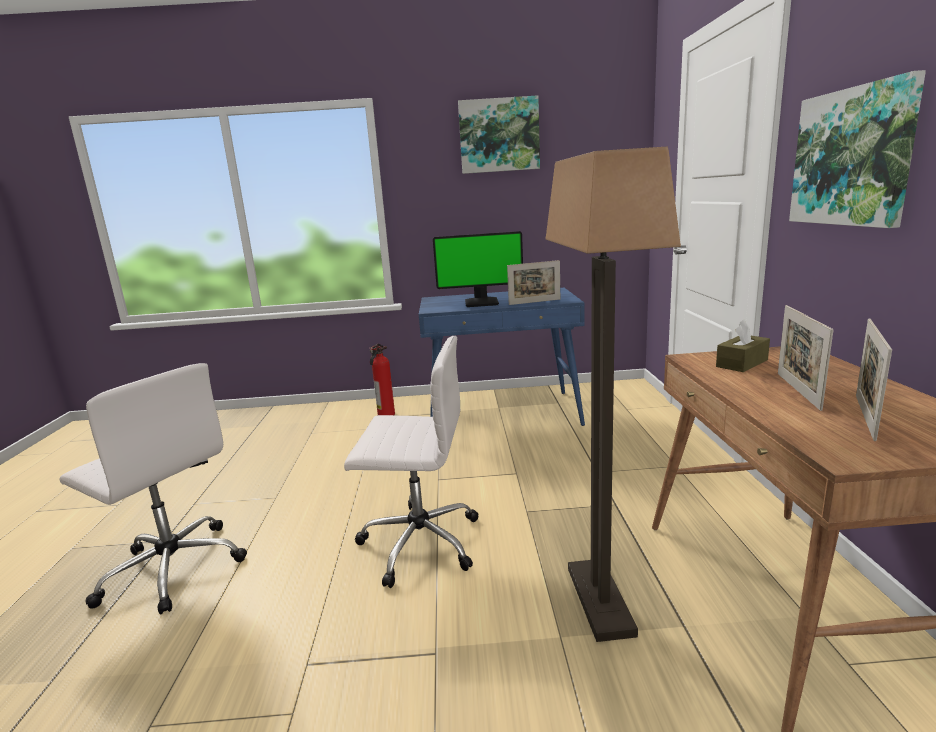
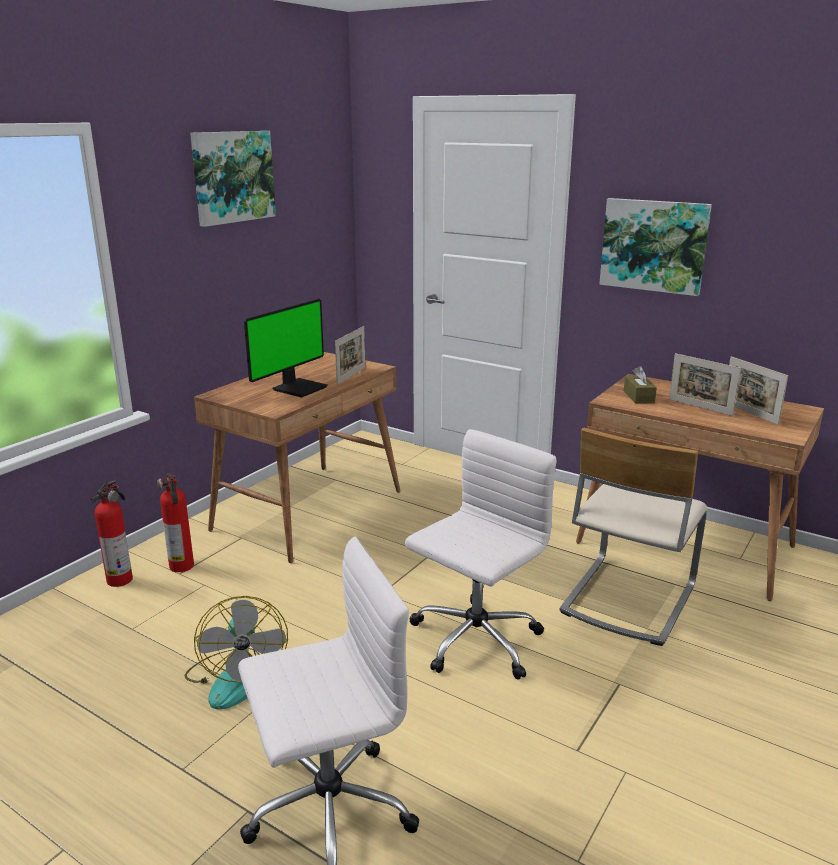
camera: 55 degrees left, 5 degrees up
(290, 478) = (236, 677): none -> fan
(354, 409) = (121, 579): none -> fire extinguisher
(503, 413) = (309, 510): blue desk -> brown desk
(598, 600) = (627, 598): floor lamp -> beige chair

